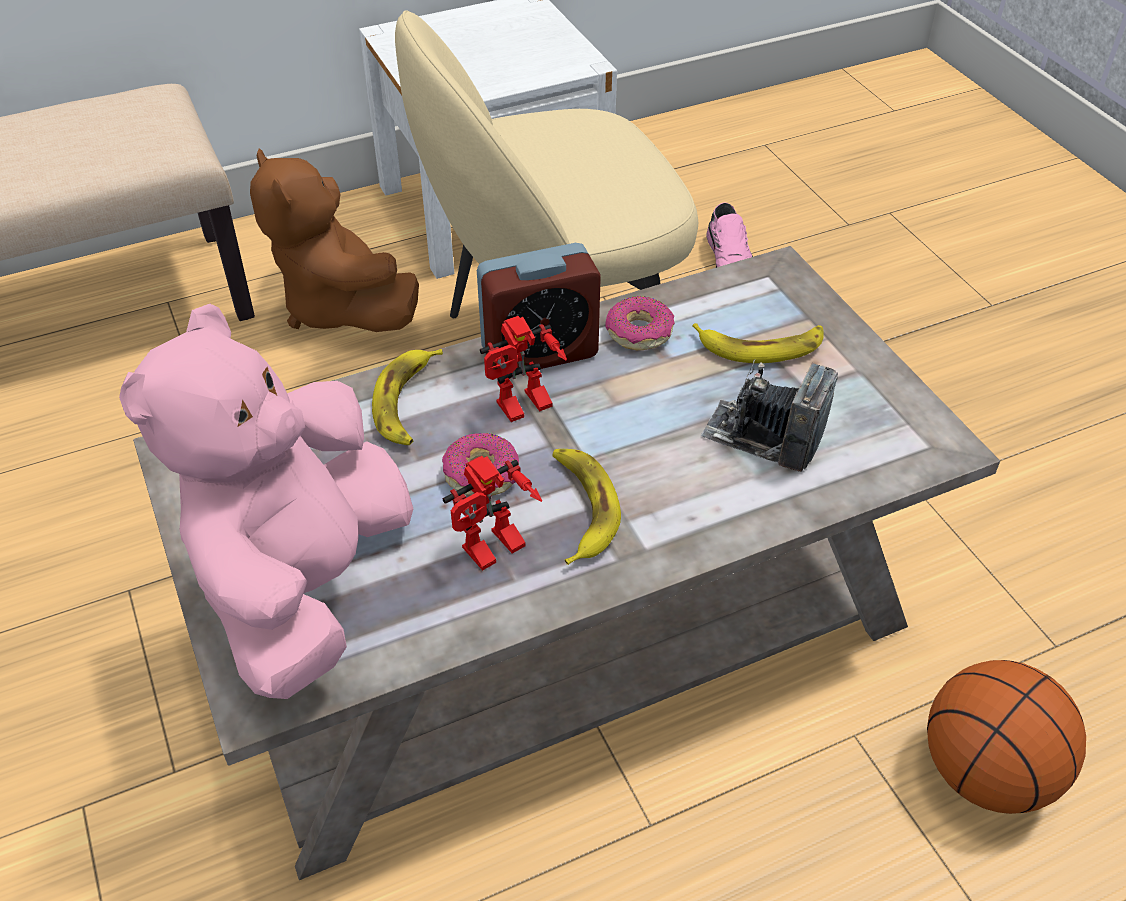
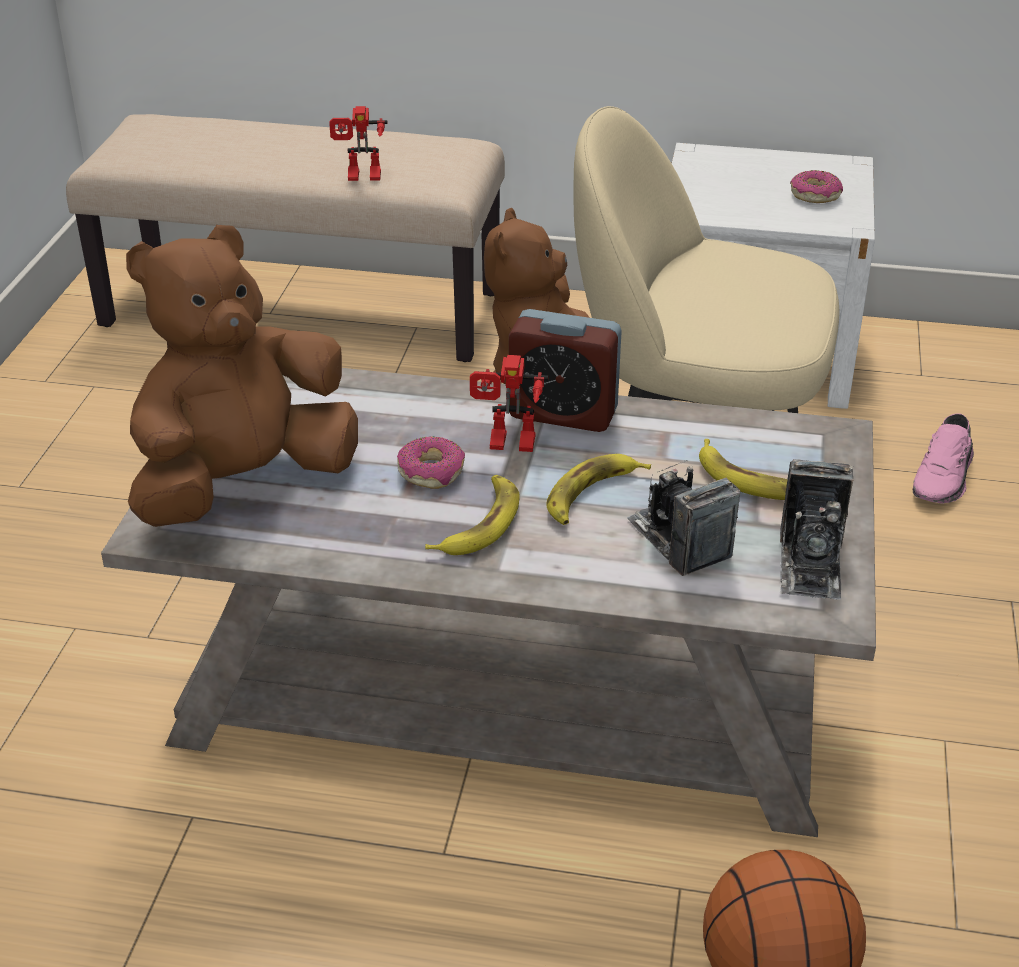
camera: 35 degrees right, 10 degrees down
(305, 584) = (243, 484): pink plush toy -> brown plush toy
(407, 403) = (428, 407): banana -> banana (591, 495)
(494, 553) = (386, 523): toy robot -> toy robot (361, 177)
(639, 332) = (659, 431): donut -> donut (815, 195)
(880, 406) = (810, 562): none -> camera

